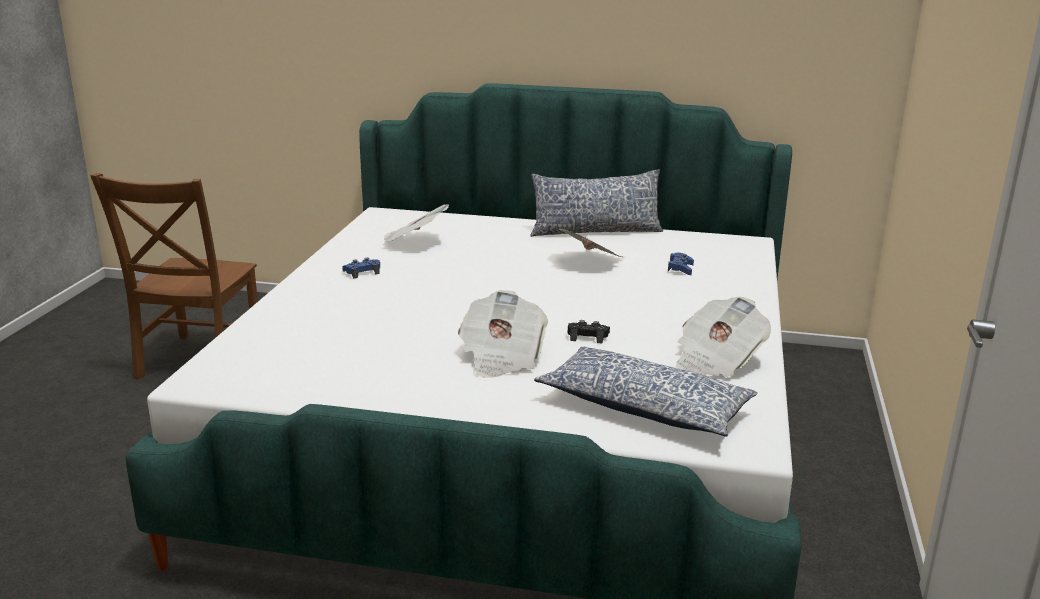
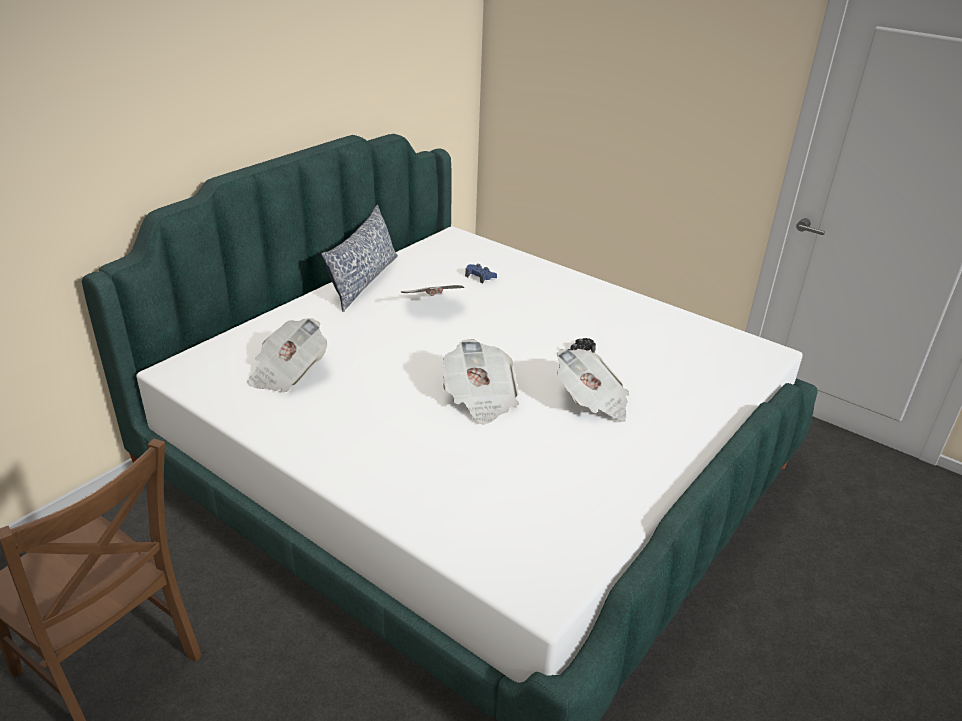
camera: 65 degrees left, 10 degrees up
(362, 272) = (340, 425): blue game controller -> none
(644, 407) = (704, 370): pillow -> none
(716, 360) = (647, 320): newspaper -> newspaper (480, 399)

